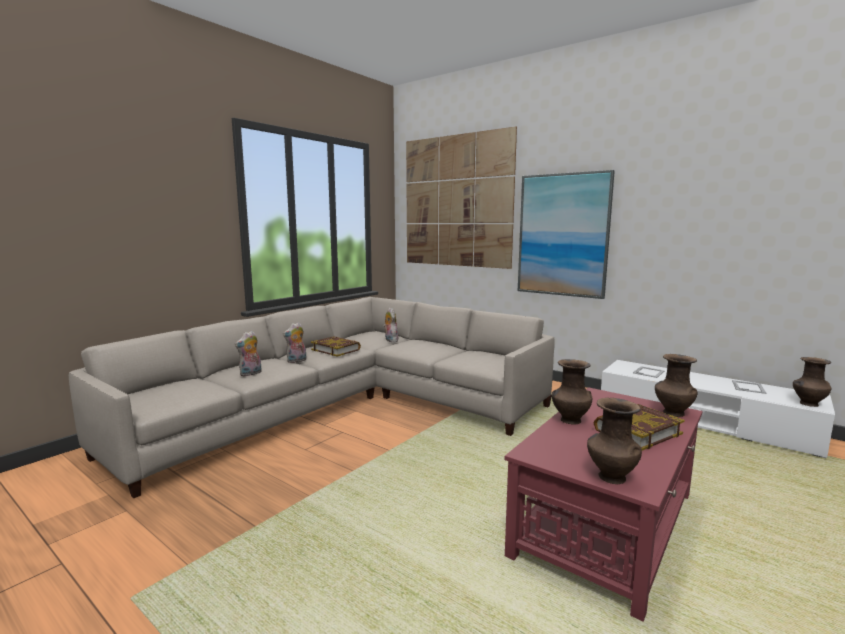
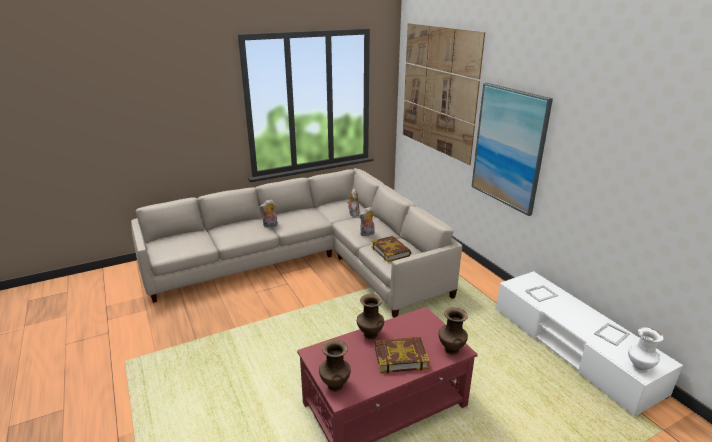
camera: 25 degrees right, 15 degrees up
(251, 374) = (232, 234): plush toy -> plush toy (367, 234)
(336, 349) = (303, 219): book -> book (391, 251)
(808, 404) = (638, 368): brown vase -> white vase

